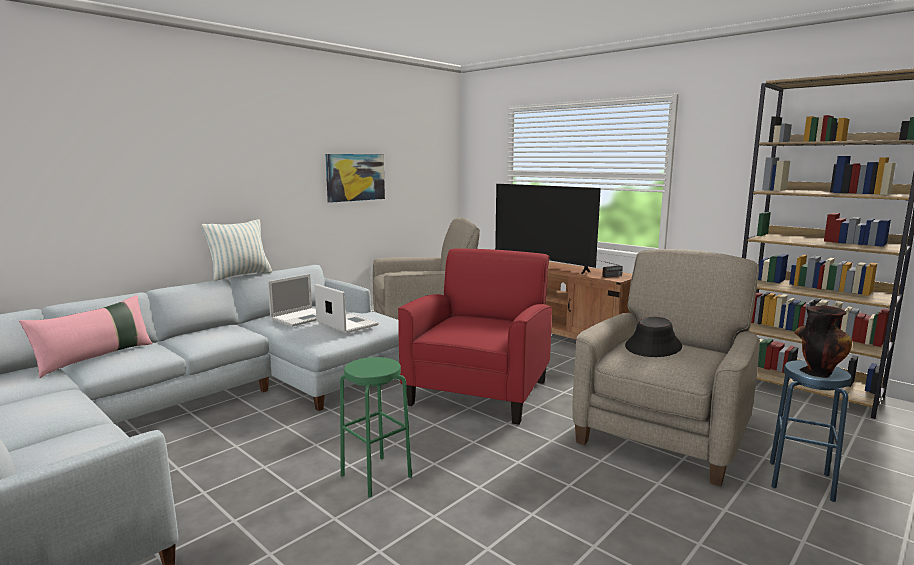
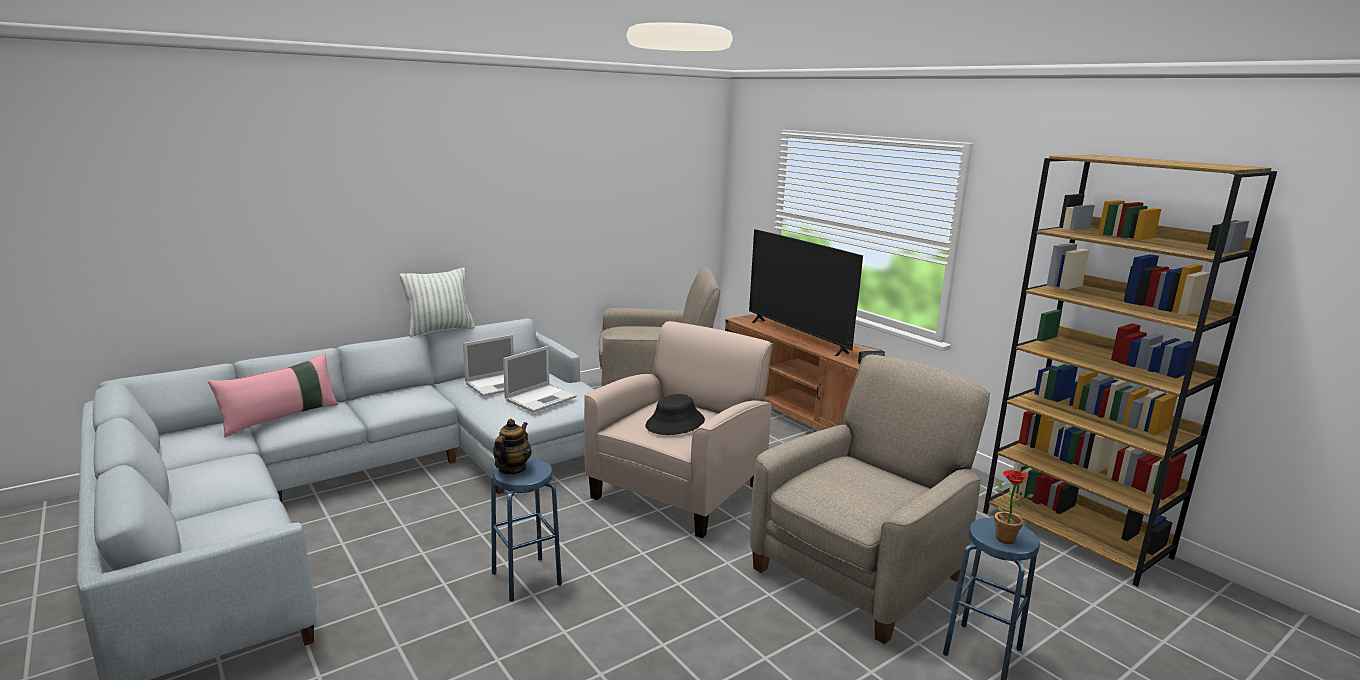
camera: 10 degrees right, 5 degrees up
(346, 324) = (541, 398): laptop -> laptop turned 75 degrees clockwise
(355, 177) = (584, 214): picture -> none
(361, 366) = (512, 469): none -> teapot
(376, 476) = (526, 578): green stool -> blue stool
(479, 391) = (679, 490): red armchair -> beige armchair
(653, 347) = (848, 475): black hat -> black hat (675, 423)
(817, 371) = (1001, 537): vase -> potted plant

